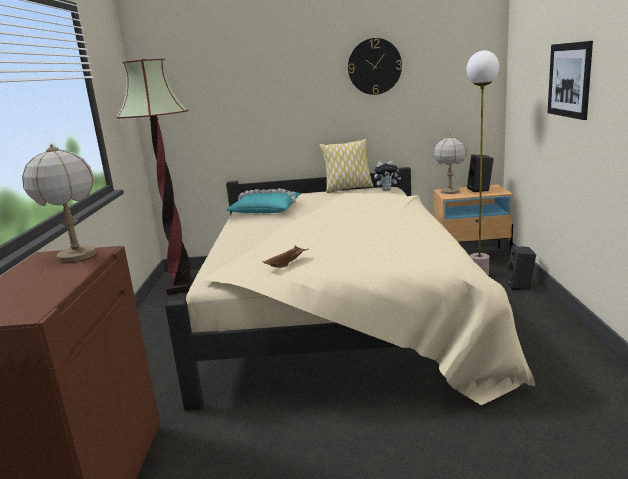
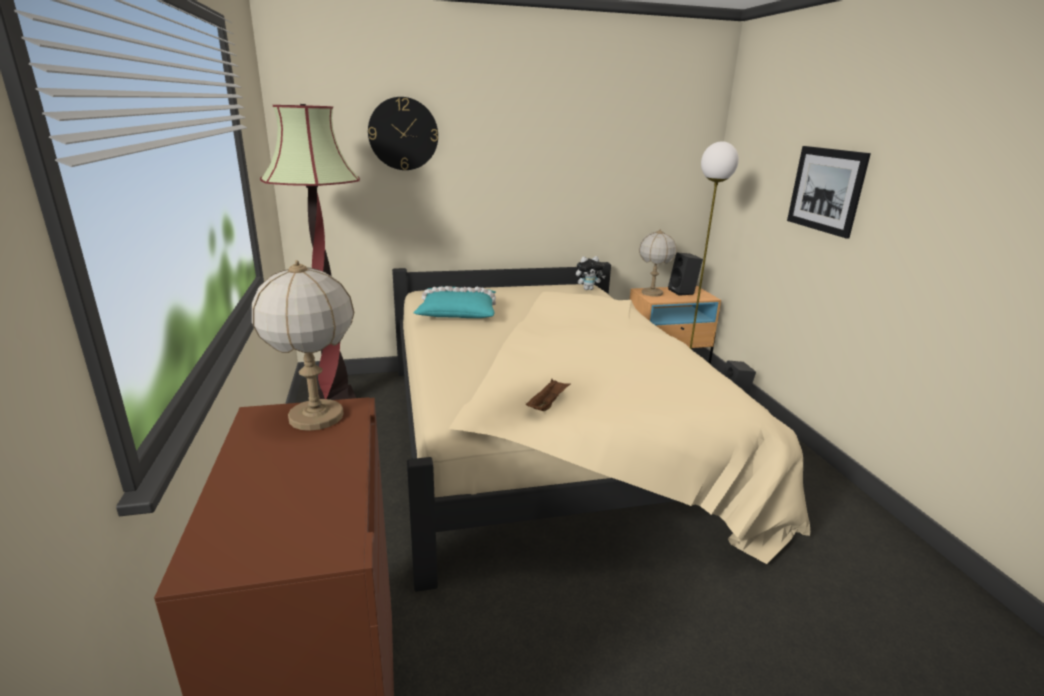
camera: 15 degrees left, 5 degrees up
(348, 189) = (540, 285): pillow -> none
(374, 66) = (582, 141): wall clock -> wall clock (403, 134)

